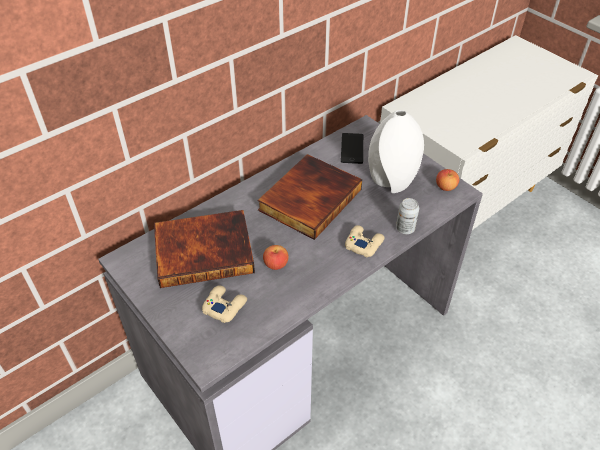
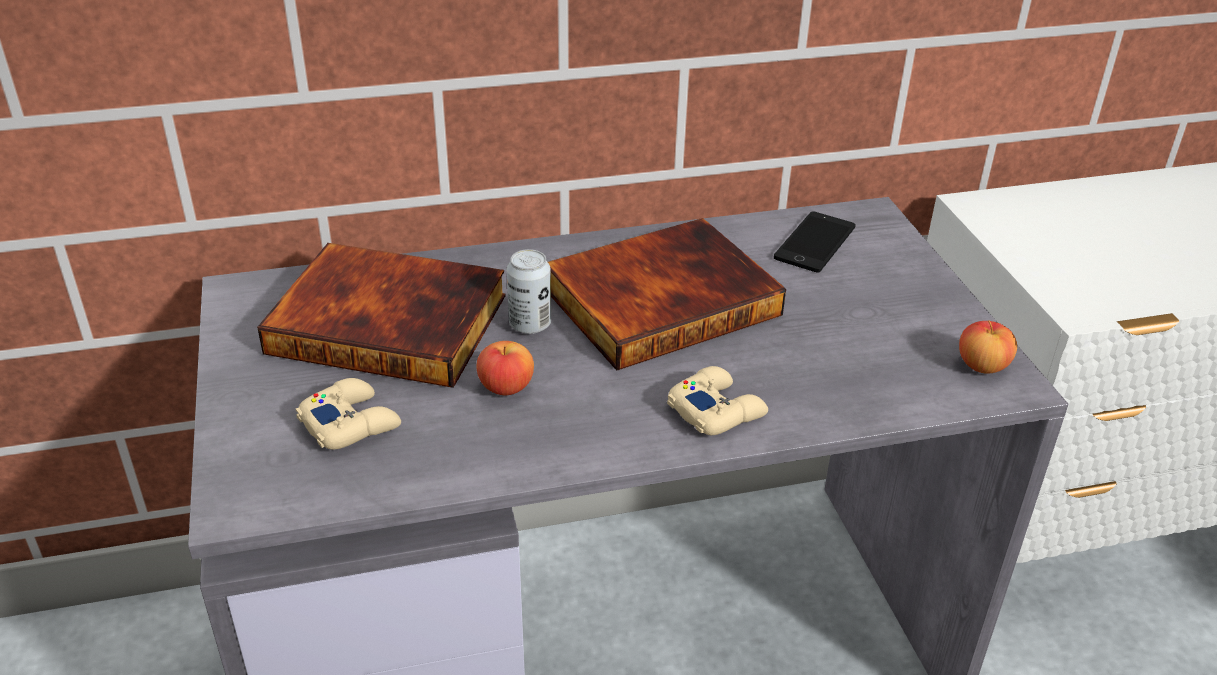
camera: 25 degrees right, 10 degrees down
(392, 181) = (862, 319): white vase -> none
(405, 228) = (831, 412): can -> can (530, 324)

